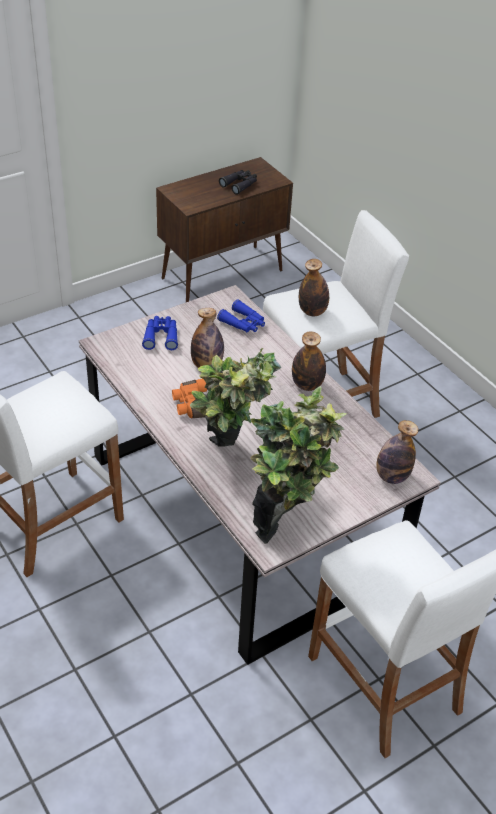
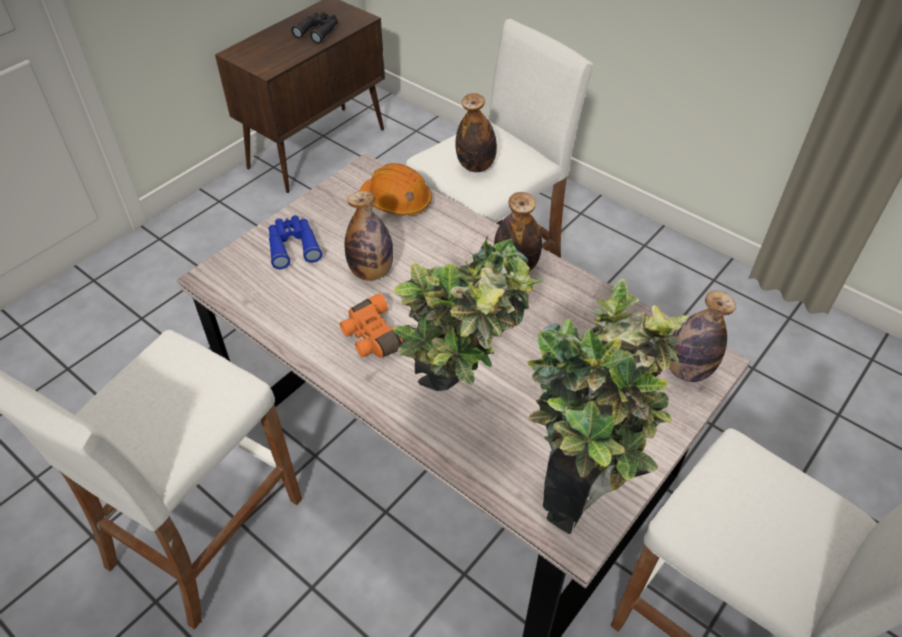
camera: 15 degrees left, 5 degrees up
(243, 323) = (396, 201): blue binoculars -> orange hard hat

